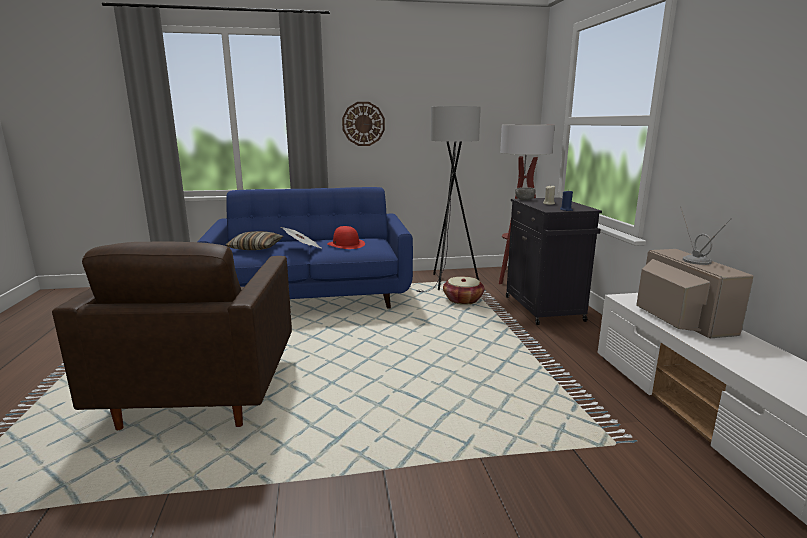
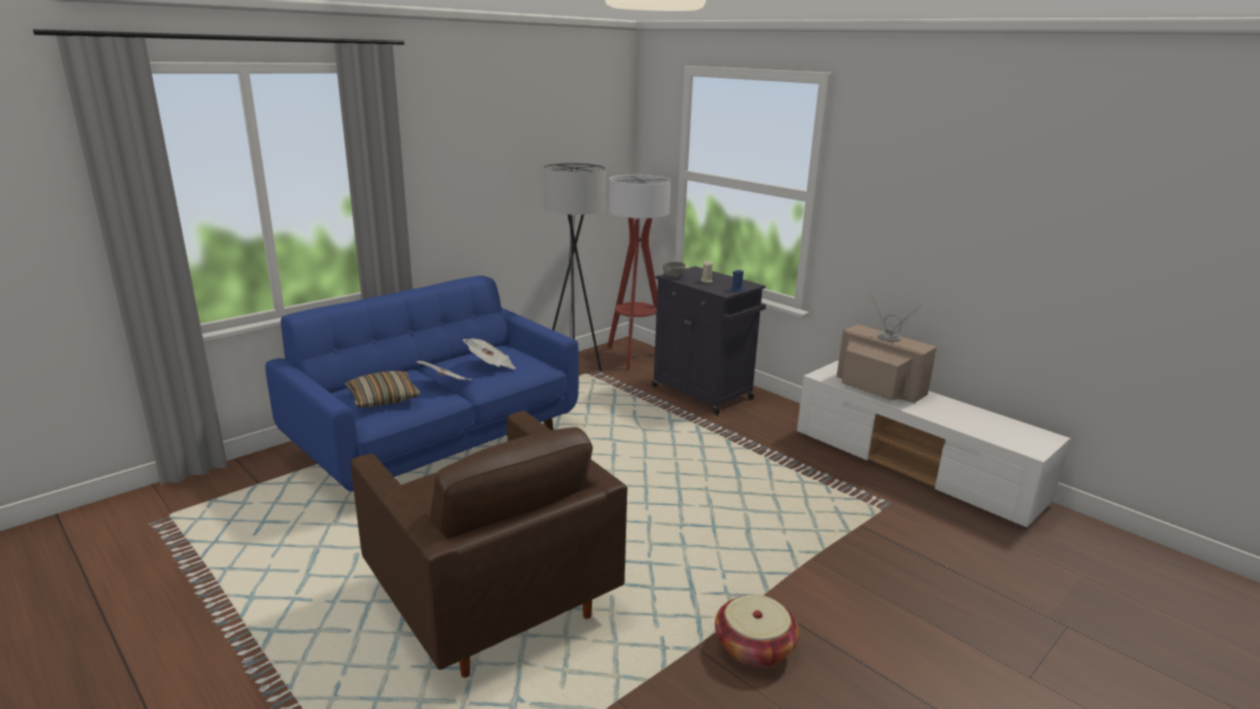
camera: 35 degrees left, 5 degrees up
(346, 244) = (491, 366): red hat -> newspaper
(363, 124) = (444, 190): wall clock -> none
(463, 300) = (615, 401): basket -> basket (754, 648)

